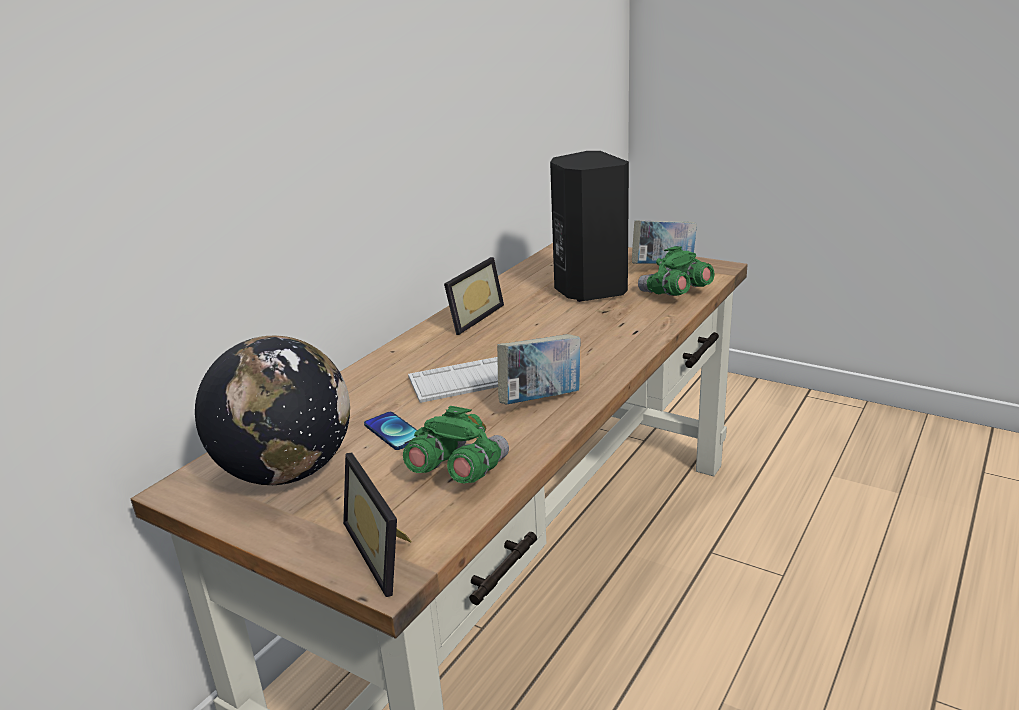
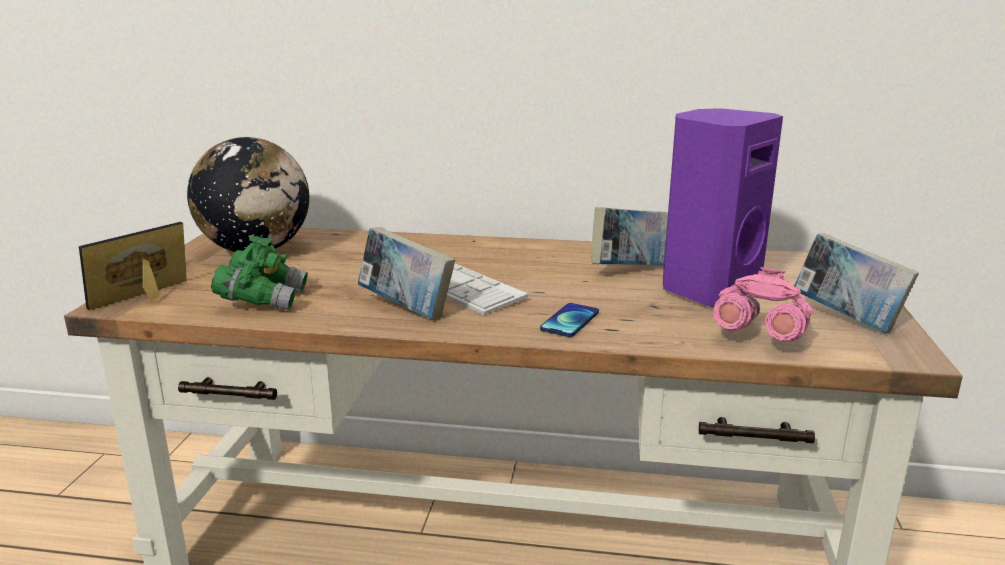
camera: 65 degrees right, 5 degrees down
(393, 432) = (325, 268): phone -> phone (570, 321)
(470, 317) = (572, 253): picture frame -> none
(528, 305) = (629, 269): none -> book
(587, 290) = (707, 289): black speaker -> purple speaker
(674, 294) = (759, 337): green binoculars -> pink binoculars

